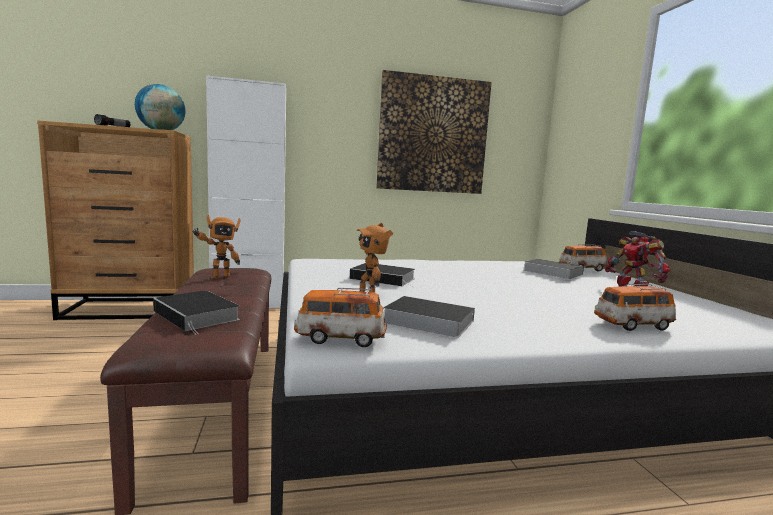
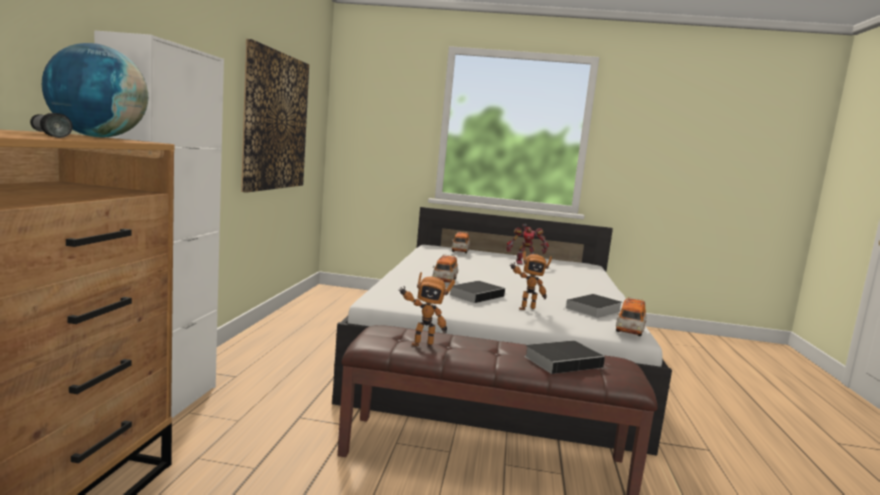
camera: 70 degrees left, 0 degrees up
(218, 277) = (421, 343): toy robot -> toy robot turned 105 degrees clockwise
(550, 272) = (468, 258): book -> none
(632, 325) = (590, 281): toy car -> toy car (444, 280)

